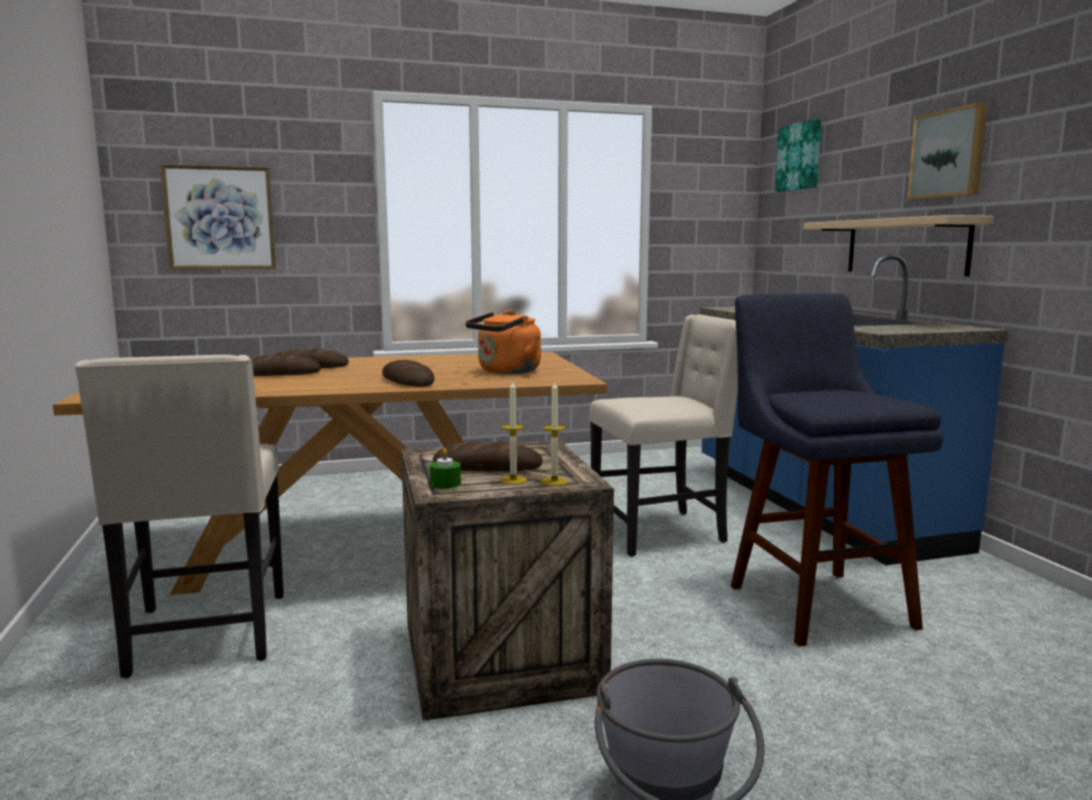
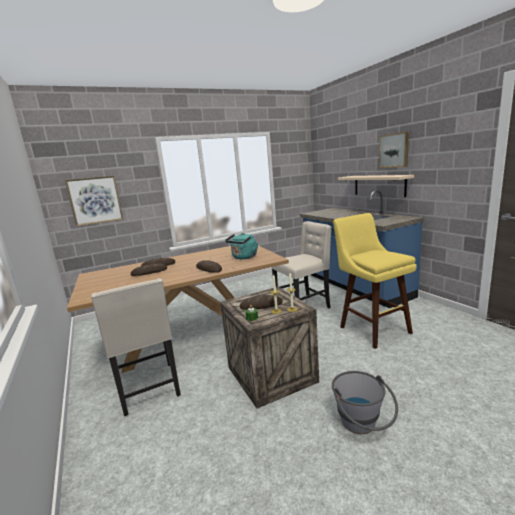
camera: 10 degrees left, 5 degrees up
(506, 372) = (243, 257): orange kettle -> turquoise kettle
(800, 157) = (330, 149): picture -> none
(813, 601) = (371, 328): blue stool -> yellow stool

